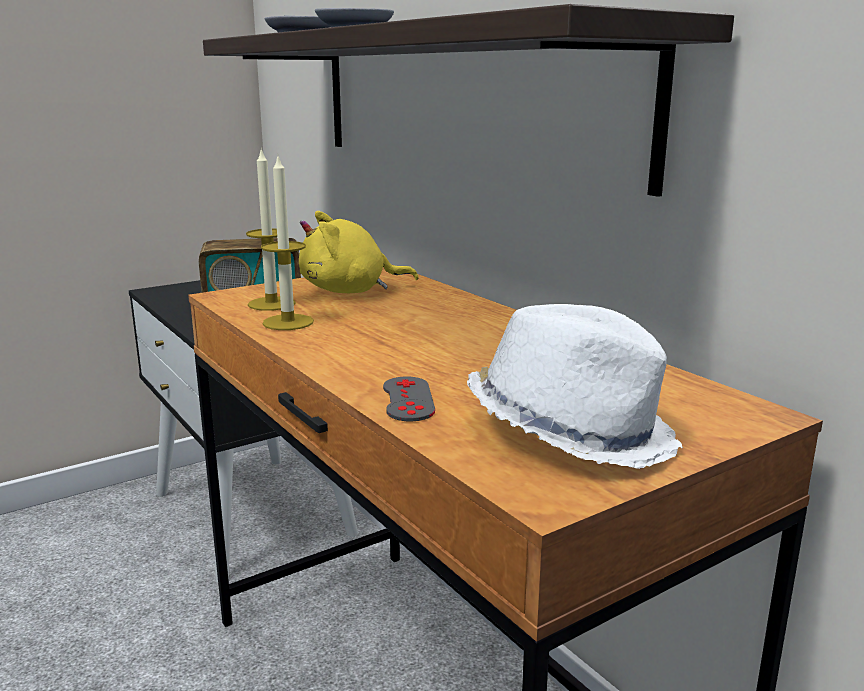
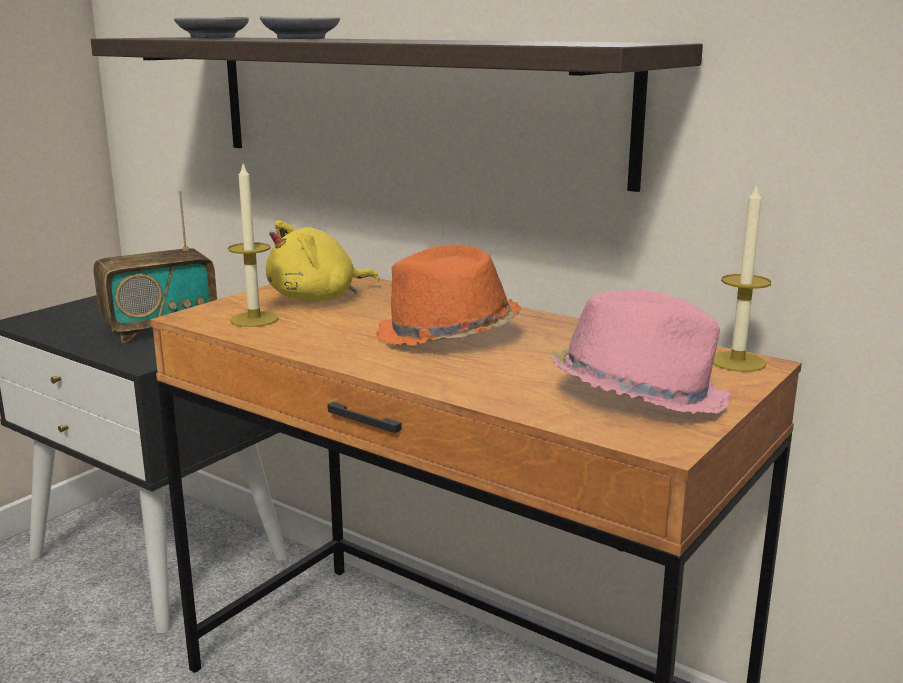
camera: 20 degrees left, 0 degrees up
(288, 322) = (294, 335): candle -> candle (737, 362)
(408, 399) = (485, 389): grey game controller -> none
(430, 339) = (446, 336): none -> orange hat
(571, 431) = (638, 395): white hat -> pink hat

